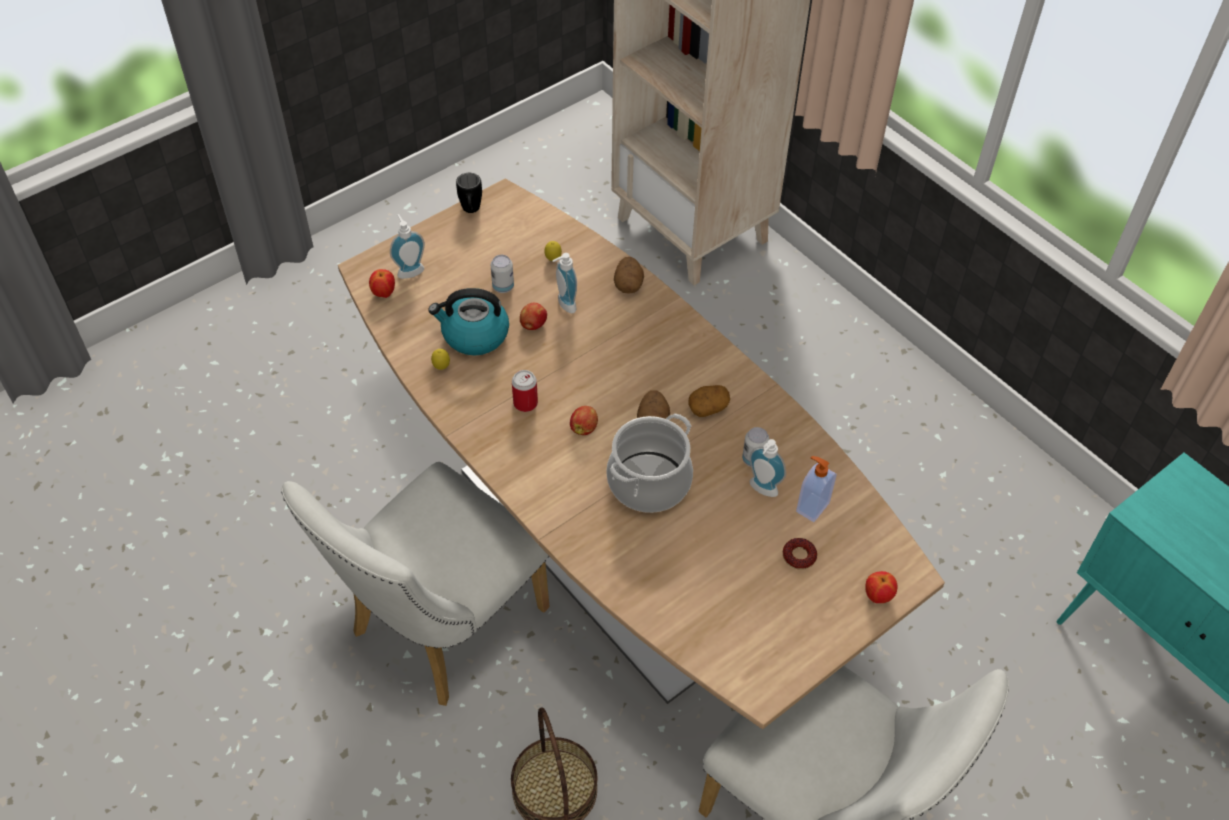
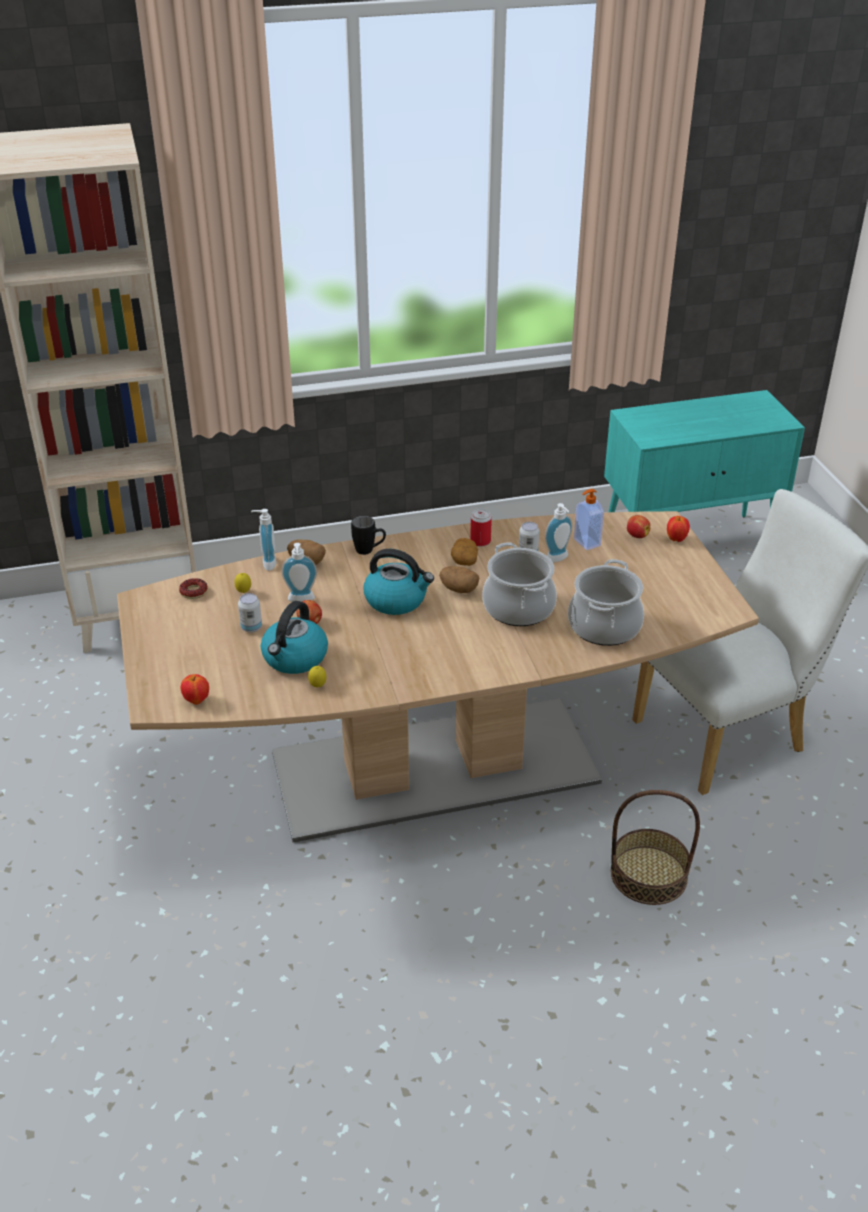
camera: 65 degrees left, 15 degrees down
(409, 270) = (181, 677): soap dispenser -> soap dispenser (266, 563)
(438, 629) = (455, 907): white chair -> none
(471, 211) = (140, 622): black mug -> black mug (369, 551)
(525, 403) = (394, 649): can -> can (480, 541)
(584, 428) = (443, 625): apple -> apple (636, 535)
(605, 376) = (397, 600): none -> kettle
(658, 569) = (604, 626): none -> cooking pot
(799, 556) = (626, 561): donut -> donut (194, 592)

